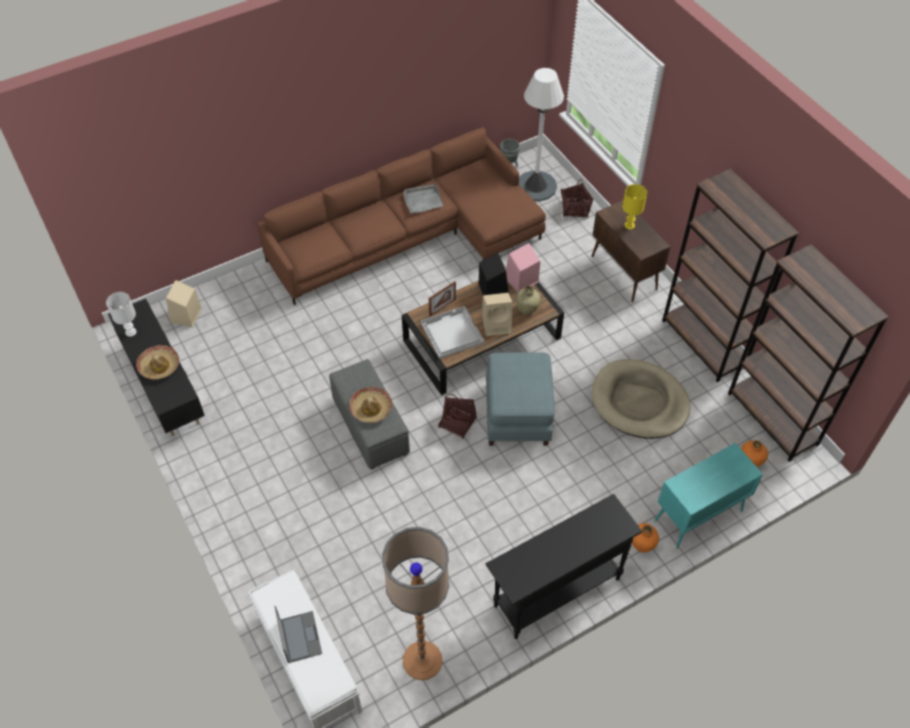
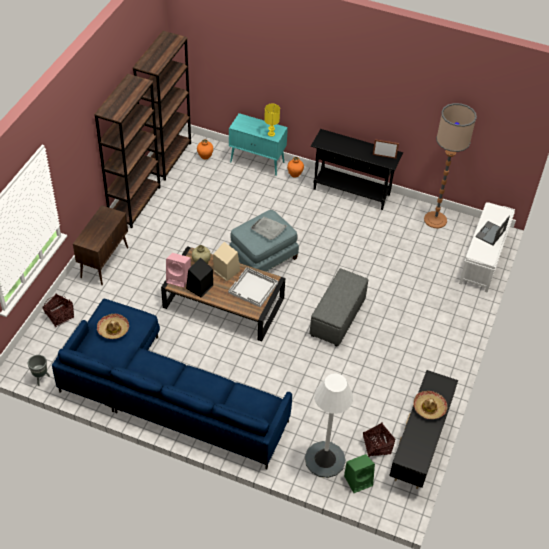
camera: 130 degrees left, 5 degrees down
(130, 332) = (424, 446): white table lamp -> none
(185, 316) = (359, 480): beige speaker -> green speaker
(371, 408) = (344, 290): hat -> hat (113, 329)
(411, 236) = (165, 394): brown sofa -> blue sofa
(422, 200) = (151, 367): grey tray -> grey tray (268, 229)
(442, 307) = (237, 304): picture frame -> picture frame (384, 156)
(457, 423) = (296, 280): basket -> basket (377, 446)
(535, 186) = (51, 350): white floor lamp -> white floor lamp (325, 459)
(629, 225) = (98, 230): yellow table lamp -> yellow table lamp (271, 134)
(639, 402) = (205, 212): beige dog bed -> none

